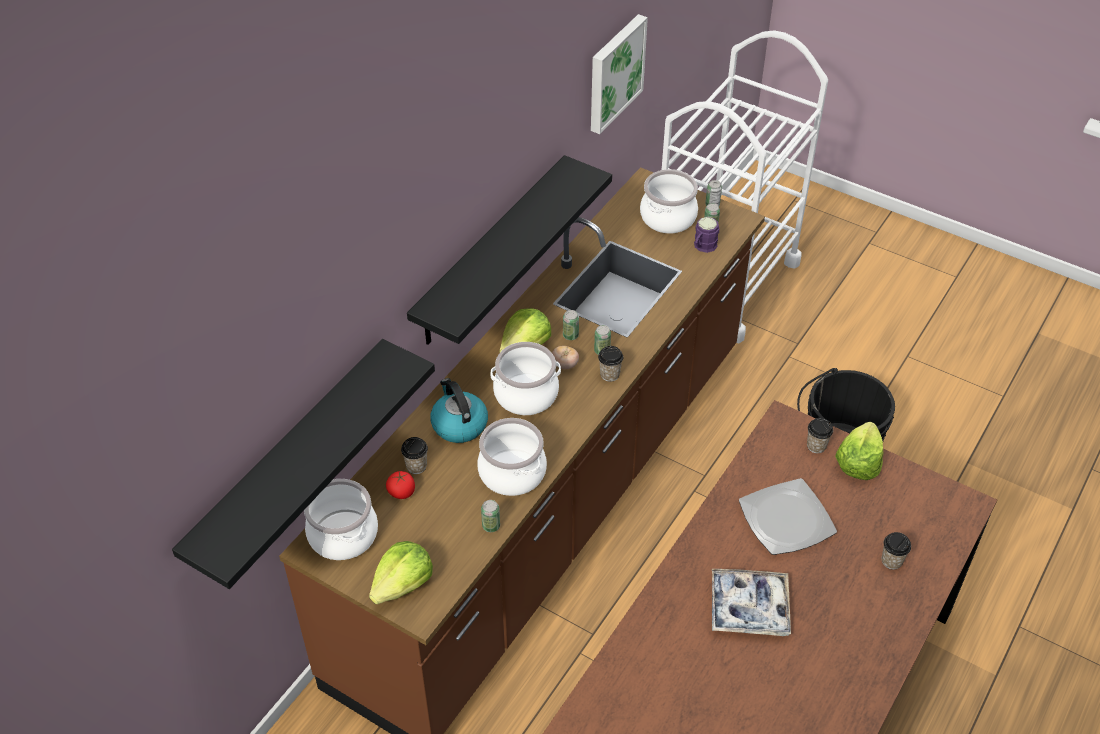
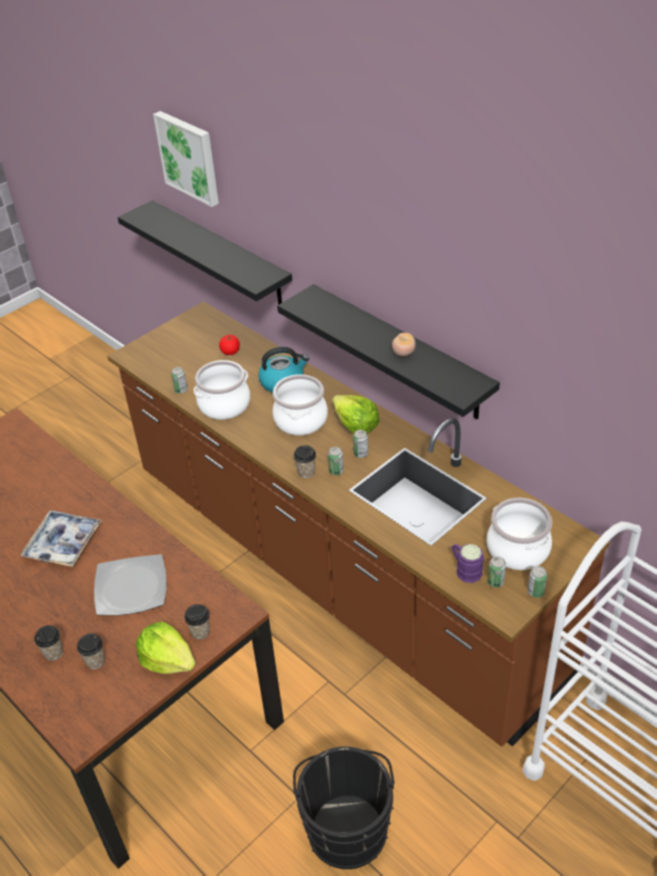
camera: 105 degrees right, 5 degrees down
(342, 535) = (206, 325): cooking pot -> none
(403, 584) = (154, 348): lettuce -> none
(416, 466) = (251, 359): cup -> cup (95, 661)
(565, 365) = (326, 446): tomato -> tomato (403, 353)
(614, 72) = (588, 391): picture -> picture (189, 157)

